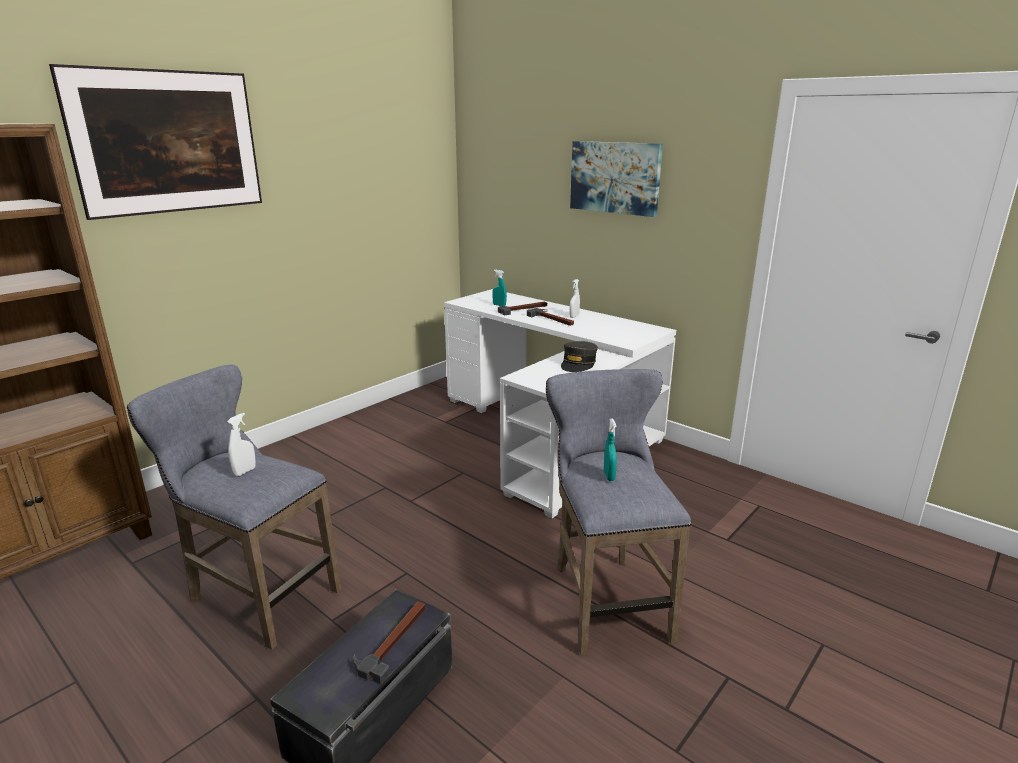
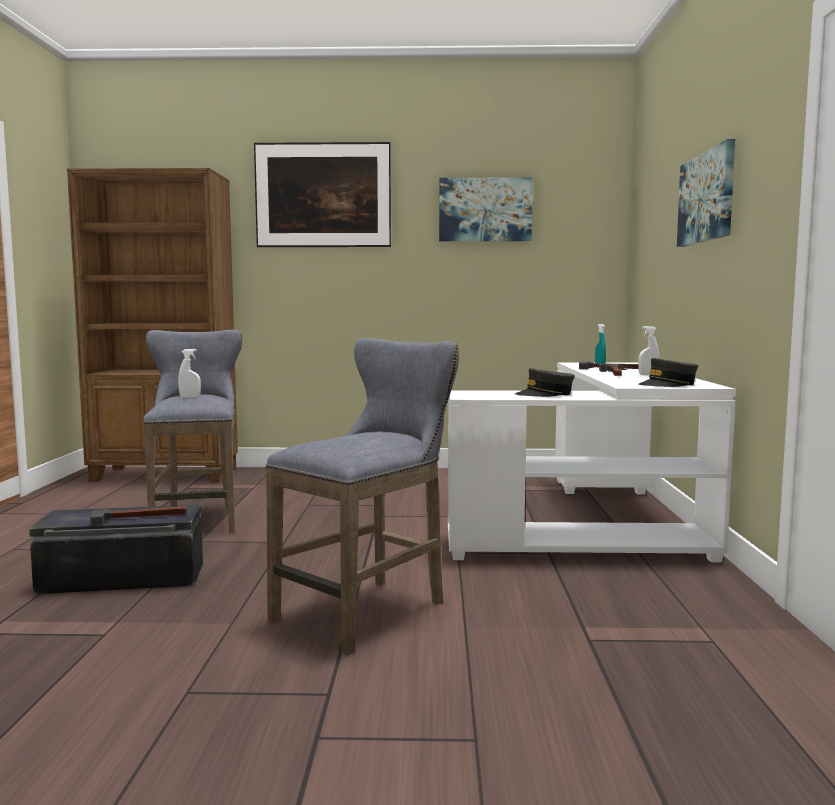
camera: 50 degrees right, 15 degrees down
(346, 154) = (485, 210): none -> picture
(609, 476) = (348, 436): turquoise spray bottle -> none
(636, 334) = (668, 385): none -> grey cap

